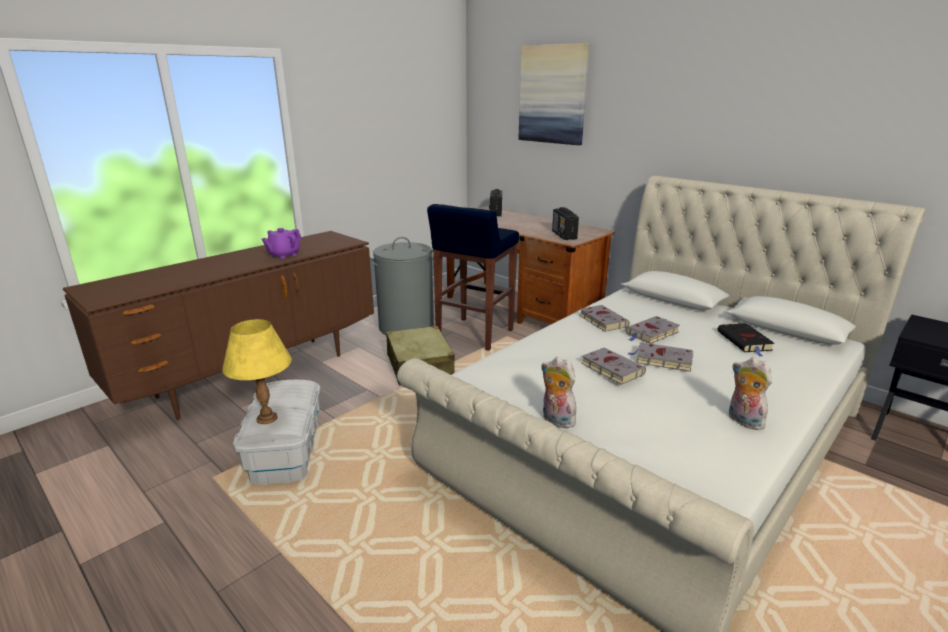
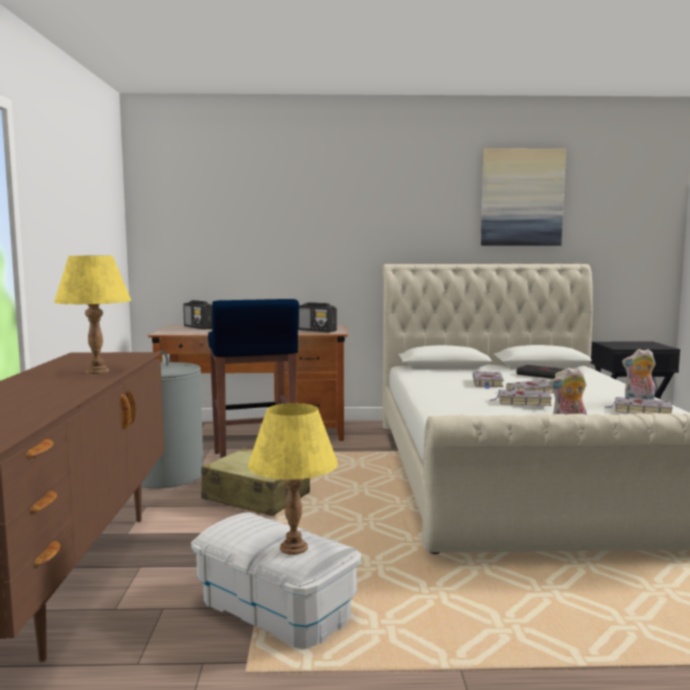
camera: 45 degrees left, 15 degrees down
(283, 255) = (96, 371): purple teapot -> yellow table lamp
(553, 95) = (254, 195): picture -> picture (521, 198)
(602, 320) = (439, 385): grey book -> grey book (640, 410)

